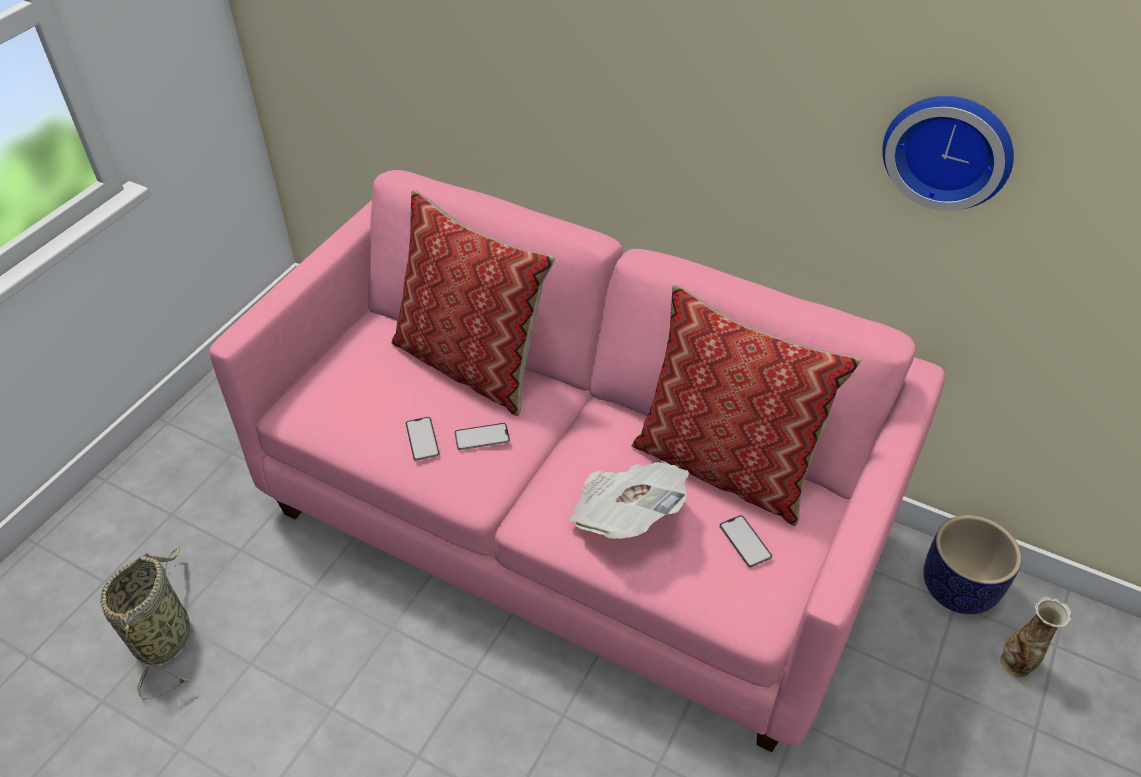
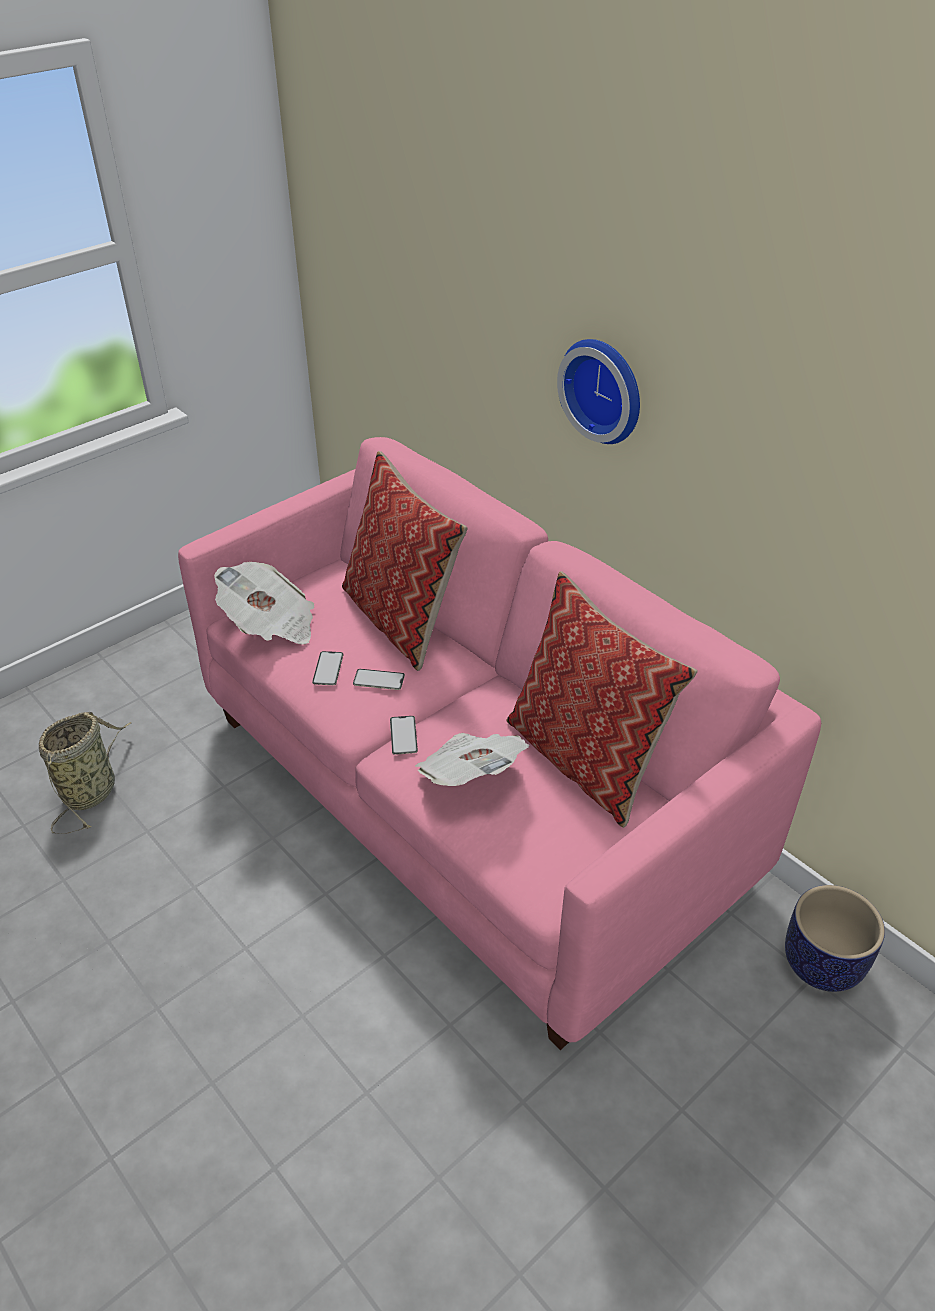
camera: 20 degrees right, 5 degrees down
(334, 405) = (270, 624): none -> newspaper
(745, 541) = (568, 827): phone -> phone (403, 735)
(949, 149) = (832, 488): wall clock -> wall clock (605, 389)
(1016, 664) = (851, 1053): vase -> none

